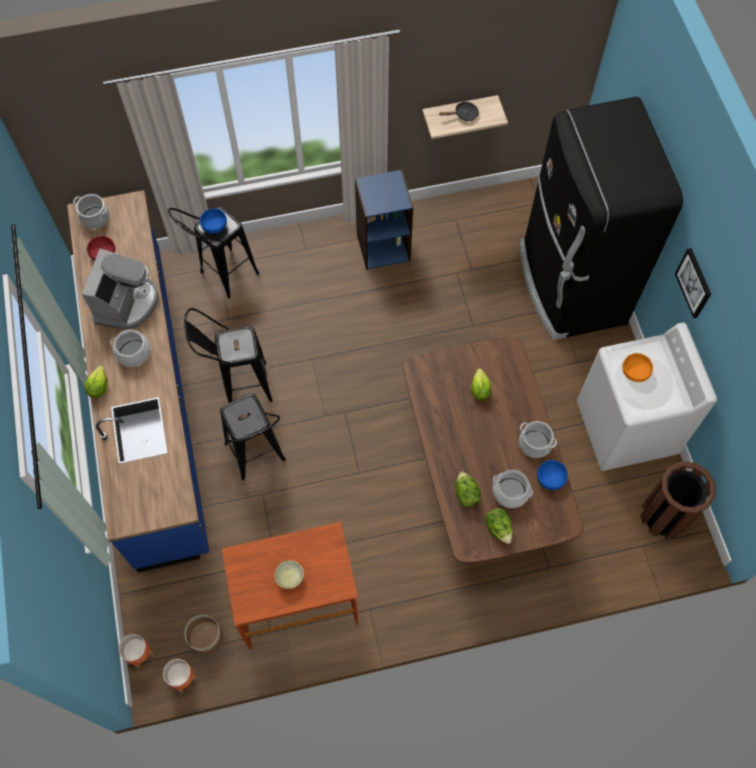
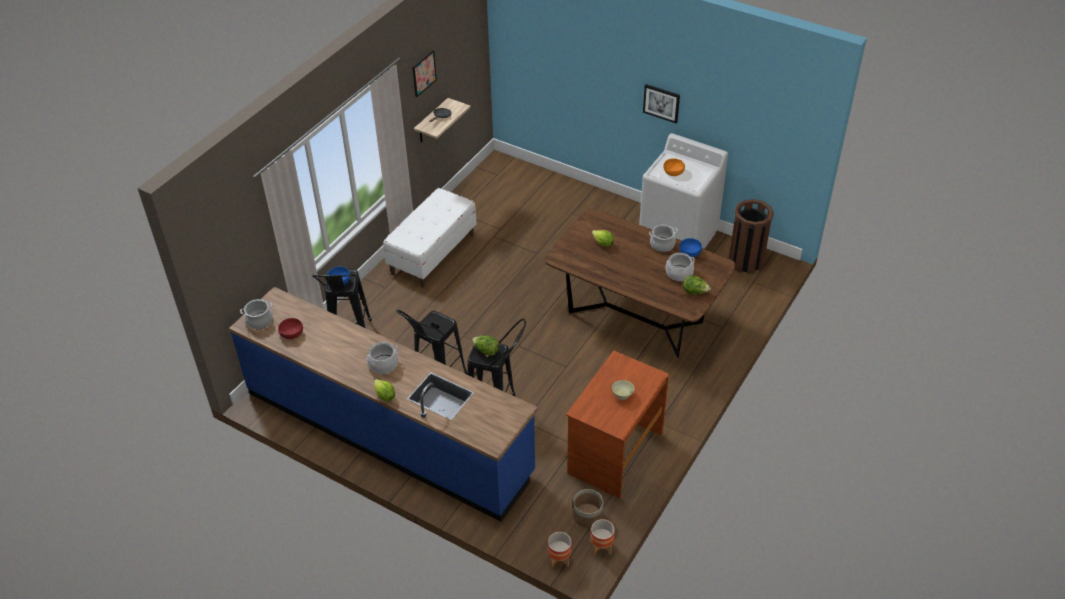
camera: 45 degrees left, 20 degrees down
(126, 303) = (343, 345): coffee machine -> none
(383, 246) = (432, 253): blue bookcase -> white bench
(458, 57) = (424, 73): none -> picture
(466, 494) = (658, 290): lettuce -> lettuce (486, 351)
(570, 285) = (564, 199): black fridge -> none

